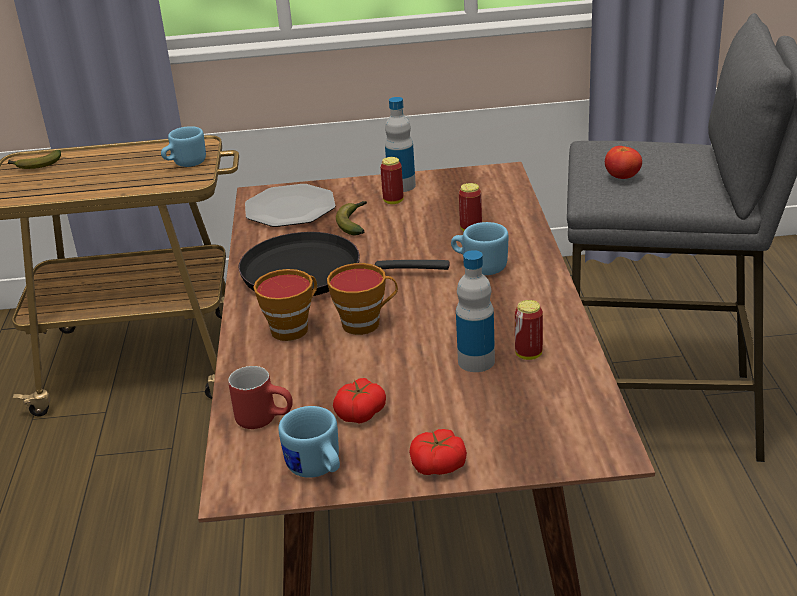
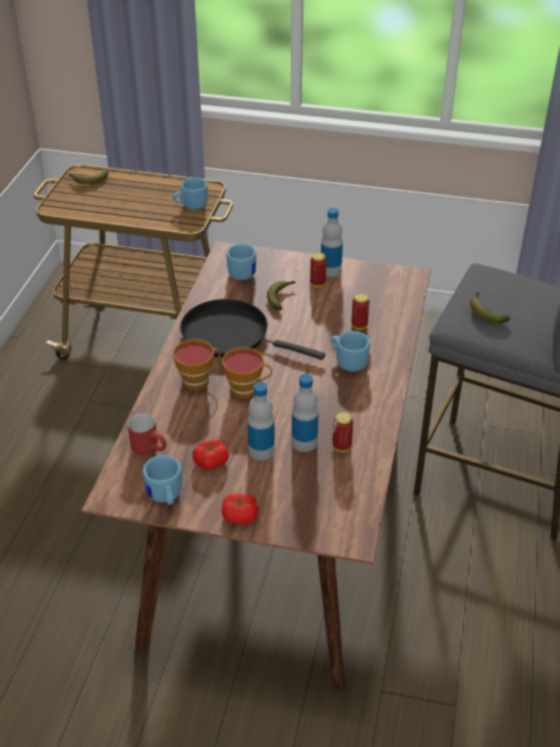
camera: 15 degrees right, 10 degrees up
(290, 208) = (242, 271): plate -> blue mug
(423, 384) = (261, 450): none -> bottle
(622, 178) = (485, 312): tomato -> banana

